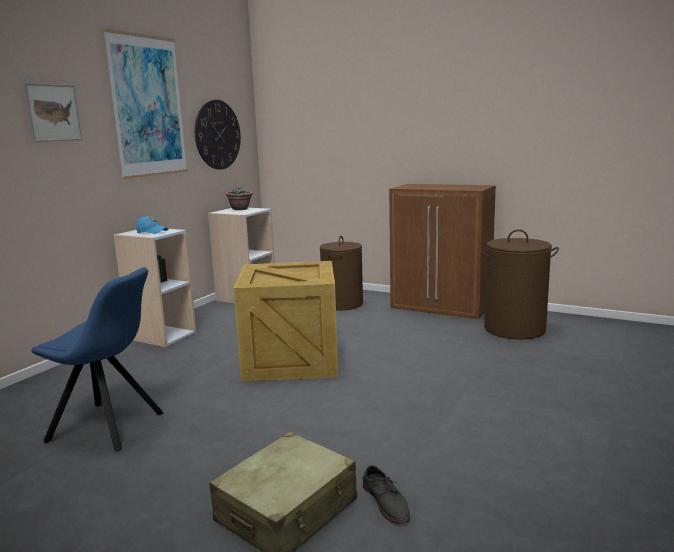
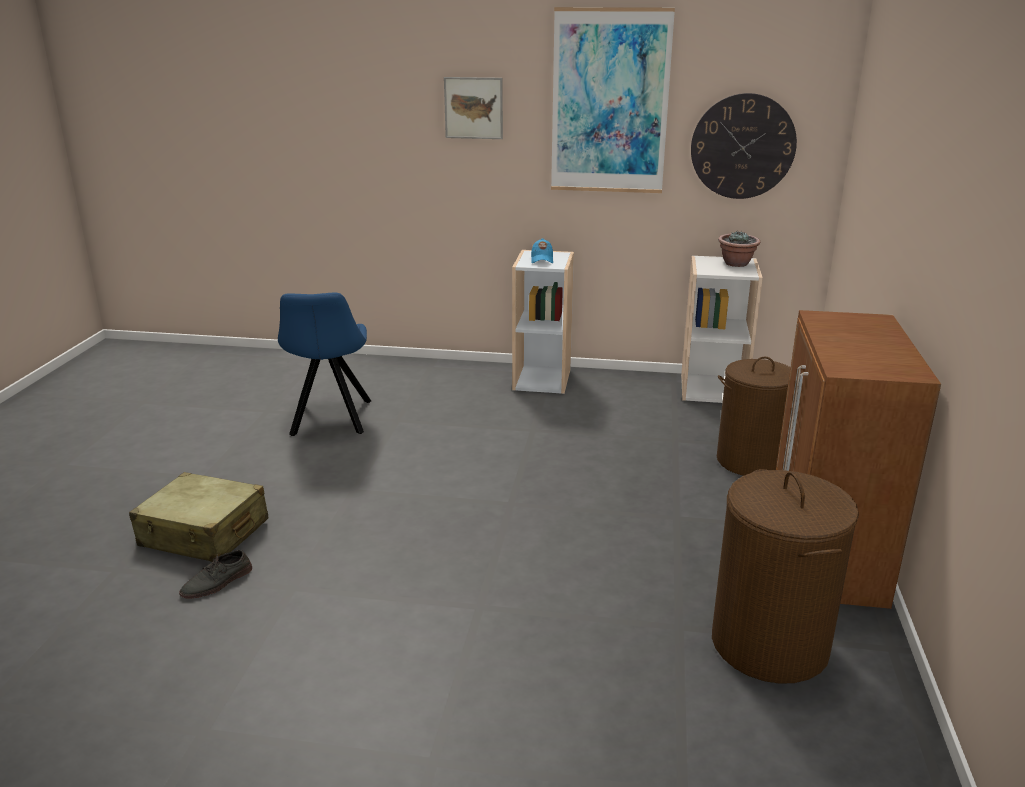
camera: 70 degrees right, 10 degrees up
(292, 360) = (514, 469): crate -> none

